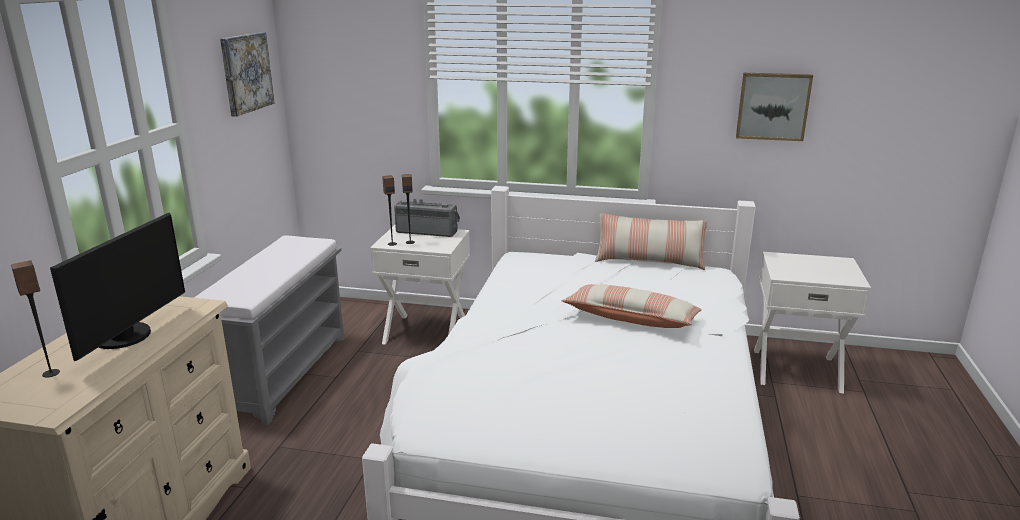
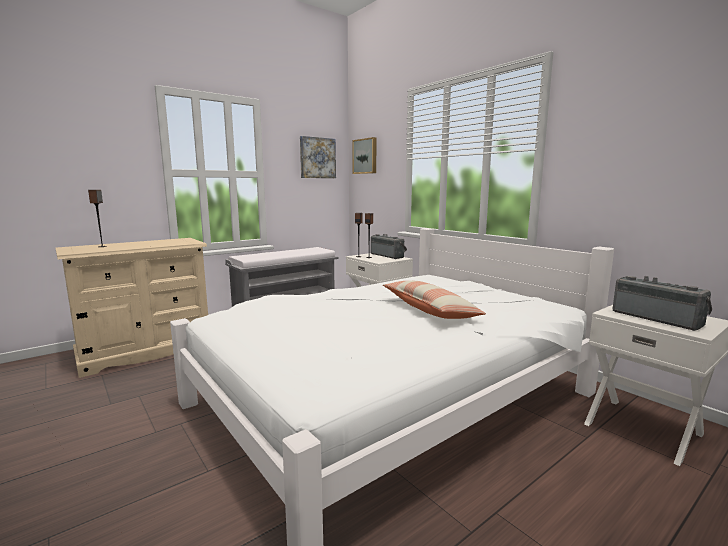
camera: 40 degrees right, 10 degrees down
(127, 336) = (148, 244): monitor -> none
(649, 261) = (513, 292): pillow -> none
(772, 106) = (649, 160): picture -> picture (365, 156)
(815, 271) = (657, 318): none -> radio

